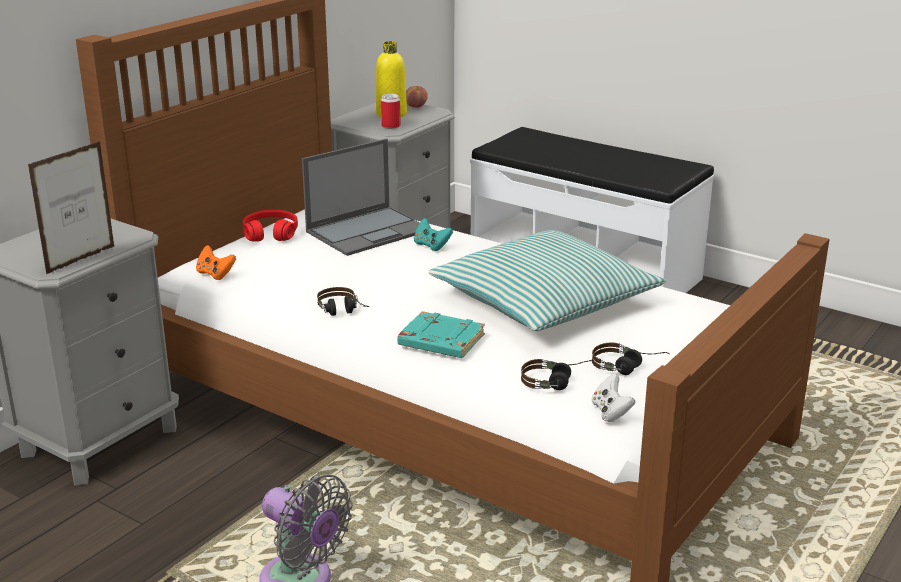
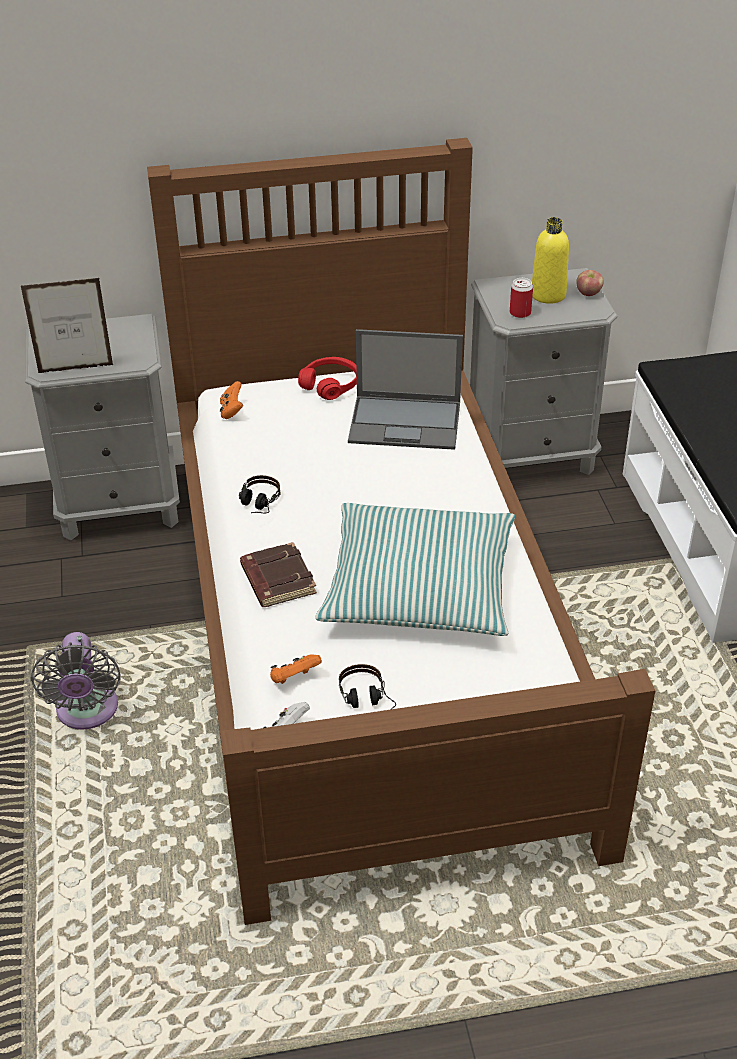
camera: 45 degrees right, 15 degrees up
(431, 246) = (429, 468): turquoise game controller -> none
(440, 342) = (276, 580): turquoise book -> brown book
(558, 382) = (294, 679): headphones -> orange game controller

